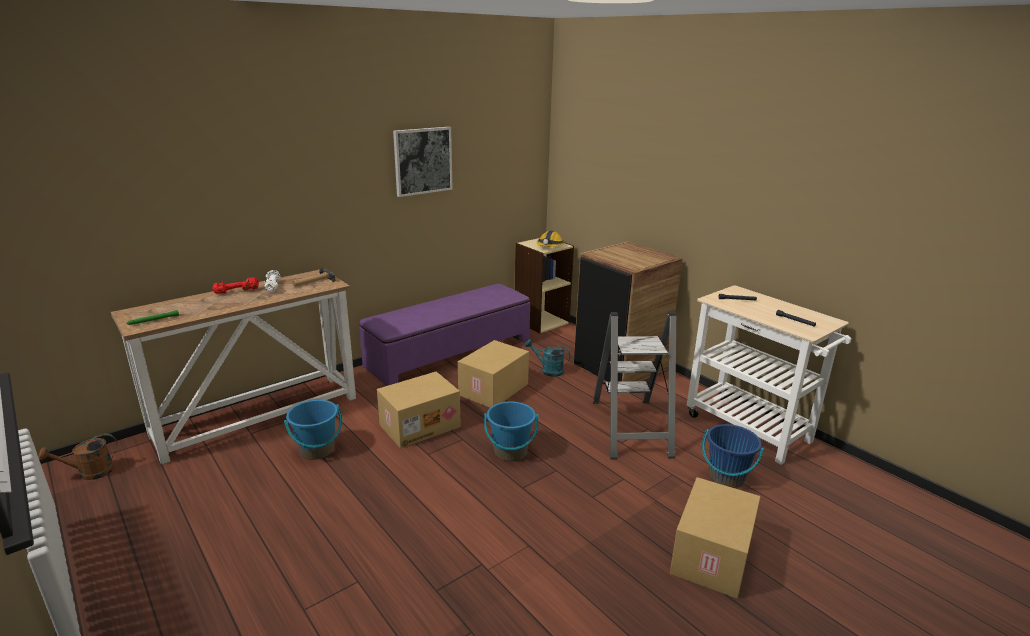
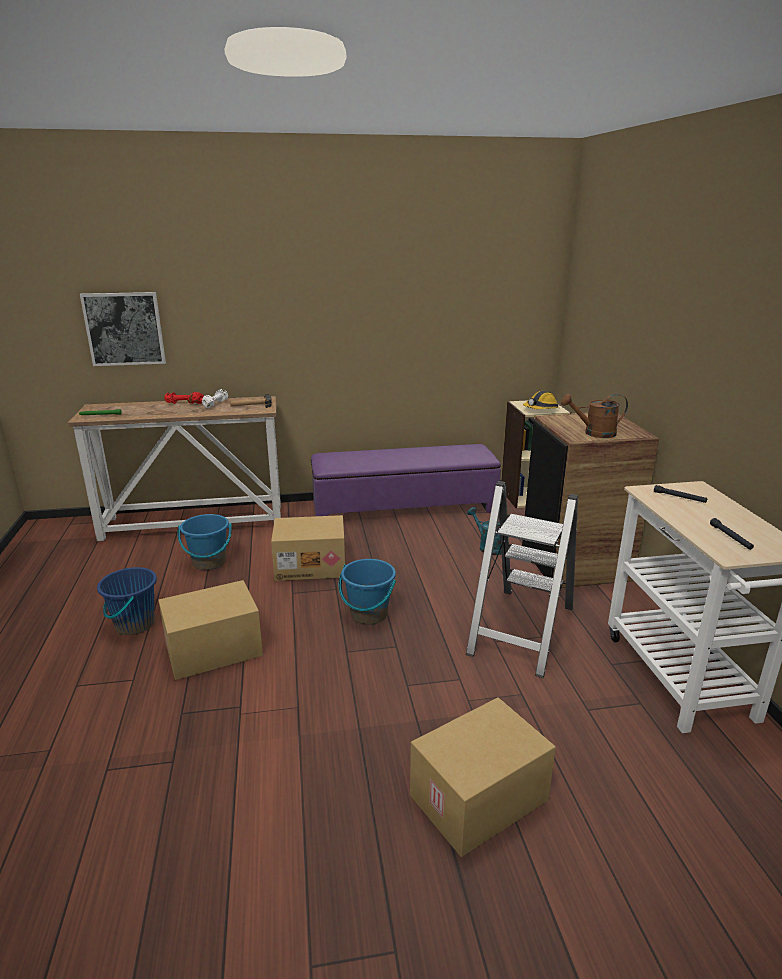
camera: 30 degrees right, 0 degrees up
(90, 473) = (51, 534): brown watering can -> brown watering can (594, 433)
(423, 161) = (394, 297): picture -> picture (124, 329)
(494, 390) = (412, 552): cardboard box -> cardboard box (213, 651)
(726, 477) = (588, 721): blue bucket -> blue bucket (134, 624)

